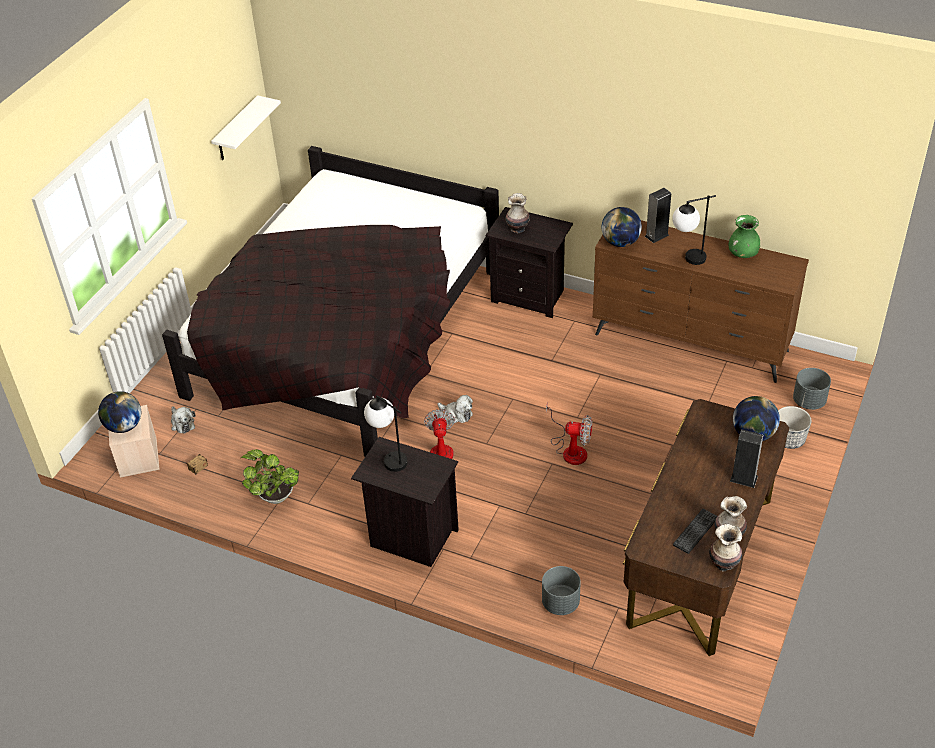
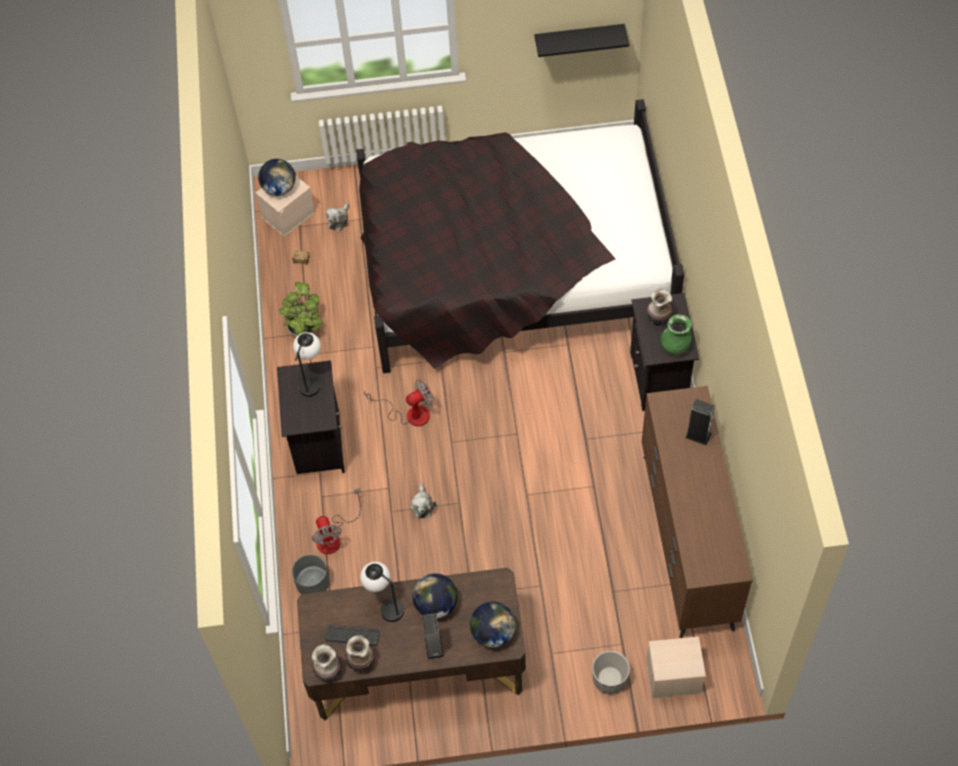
camera: 60 degrees right, 15 degrees up
(236, 130) = (579, 39): white shelf -> black shelf
(457, 414) = (471, 402): plush toy -> plush toy (422, 505)
(570, 449) = (484, 508): fan -> fan (334, 536)
(620, 242) = (666, 410): globe -> globe (436, 605)
(687, 260) = (678, 477): table lamp -> table lamp (385, 605)
(743, 254) = (720, 519): green vase -> green vase (676, 346)
(809, 401) = (672, 677): grey planter -> beige storage box

